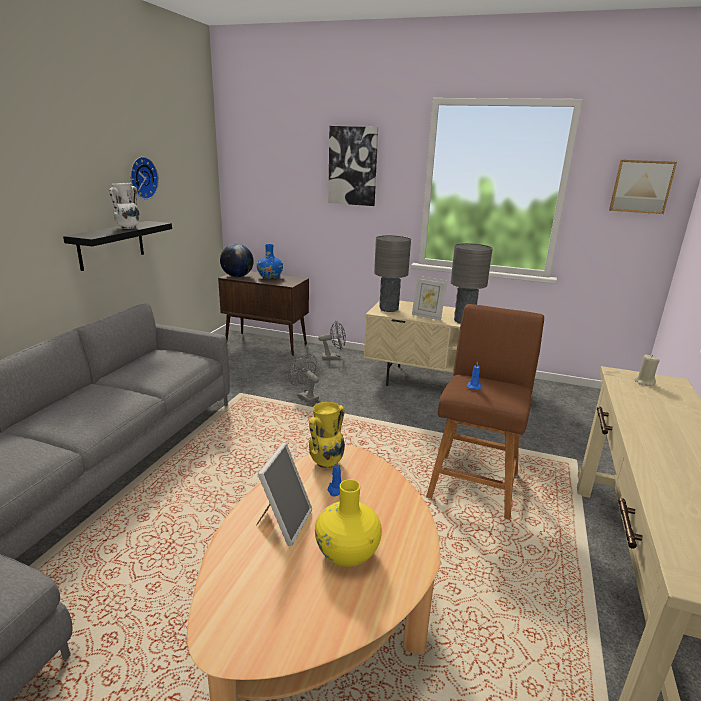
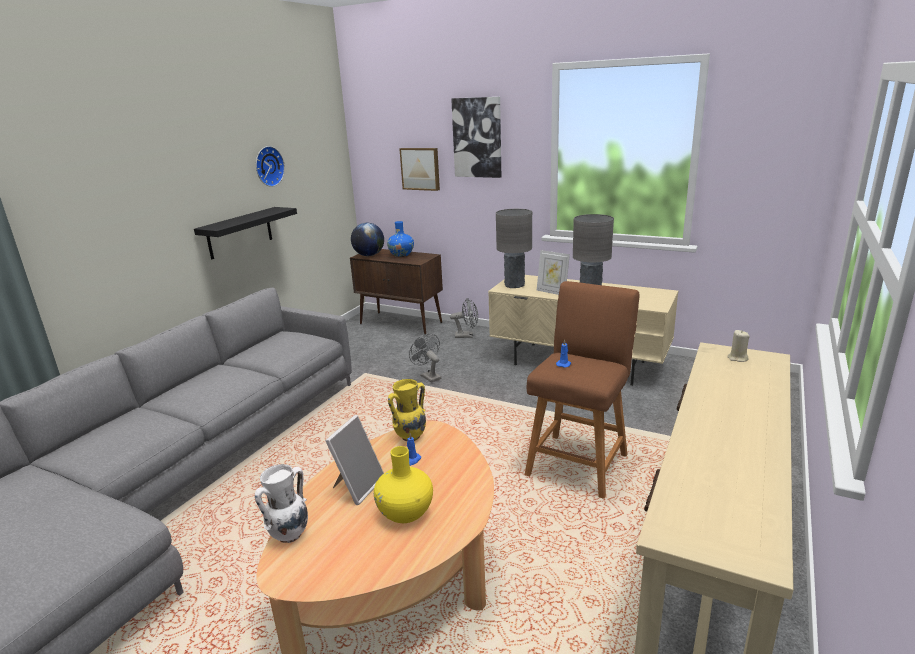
camera: 10 degrees right, 0 degrees up
(128, 228) = (253, 216): white vase -> white vase (288, 535)
(641, 186) = (781, 143): picture -> picture (420, 168)

